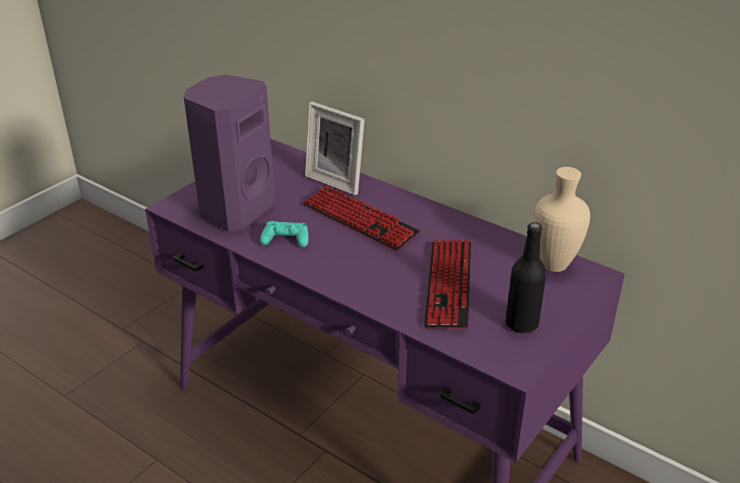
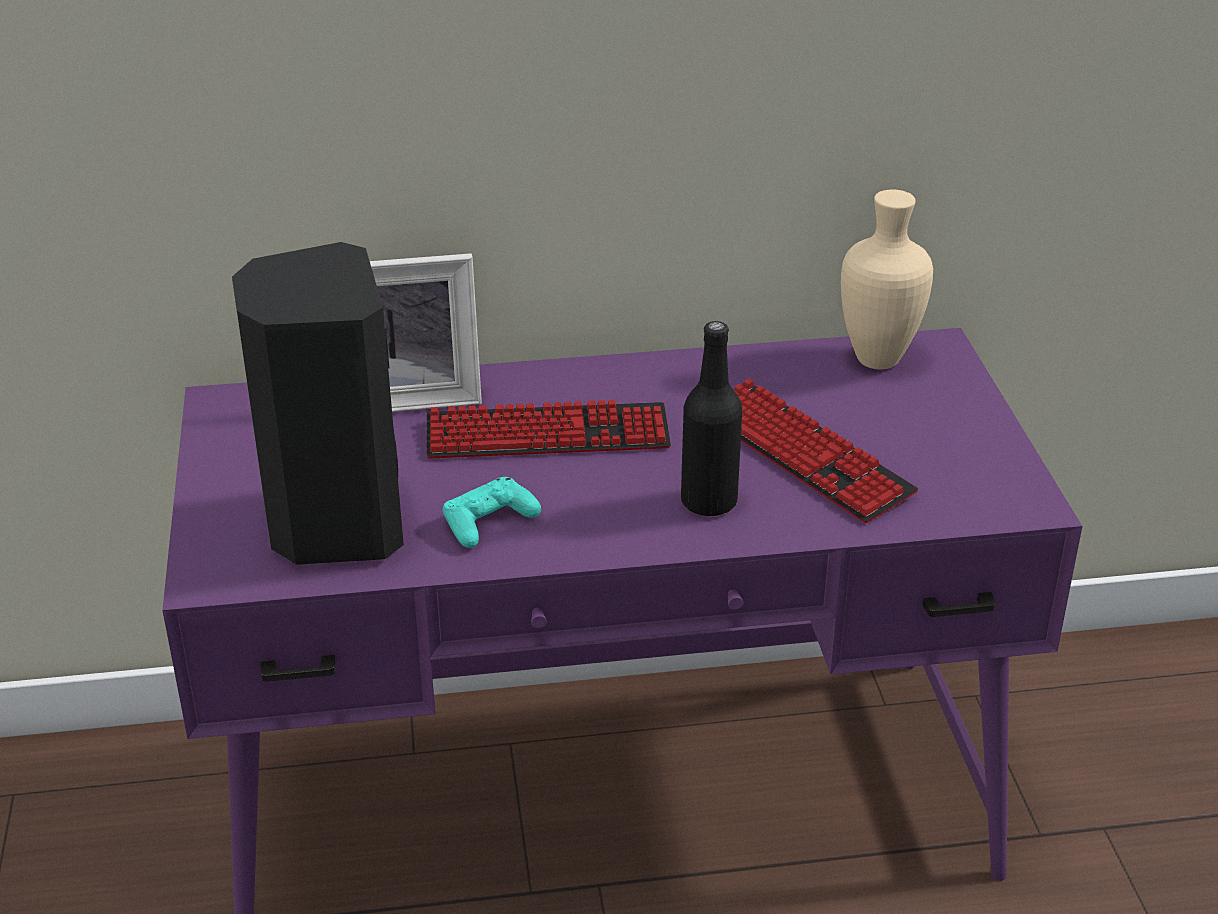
camera: 45 degrees left, 0 degrees up
(235, 210) = (332, 525): purple speaker -> black speaker
(521, 324) = (956, 451): black bottle -> black bottle (709, 502)

